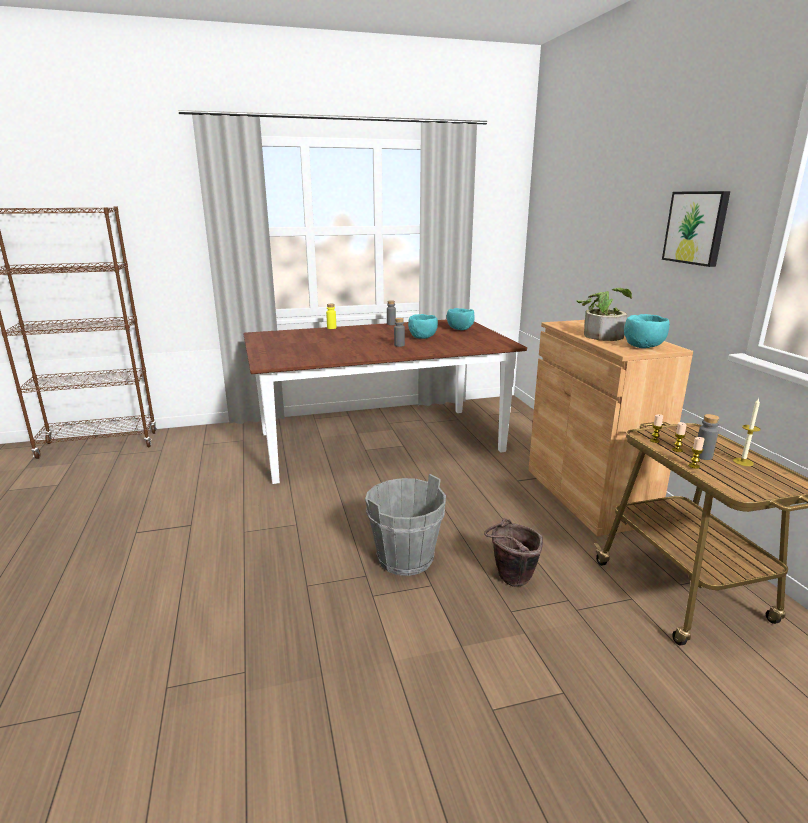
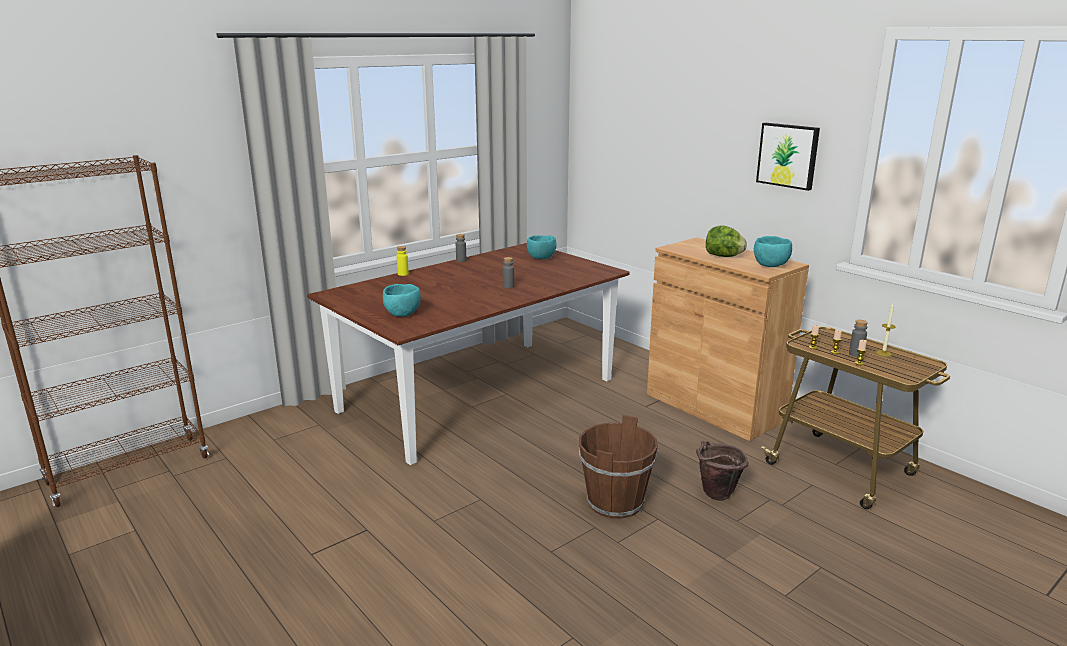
camera: 25 degrees left, 0 degrees up
(405, 559) = (615, 503): grey bucket -> brown bucket
(422, 337) = (518, 273): turquoise bowl -> turquoise bowl (402, 313)
(601, 335) = (723, 256): potted plant -> lettuce

